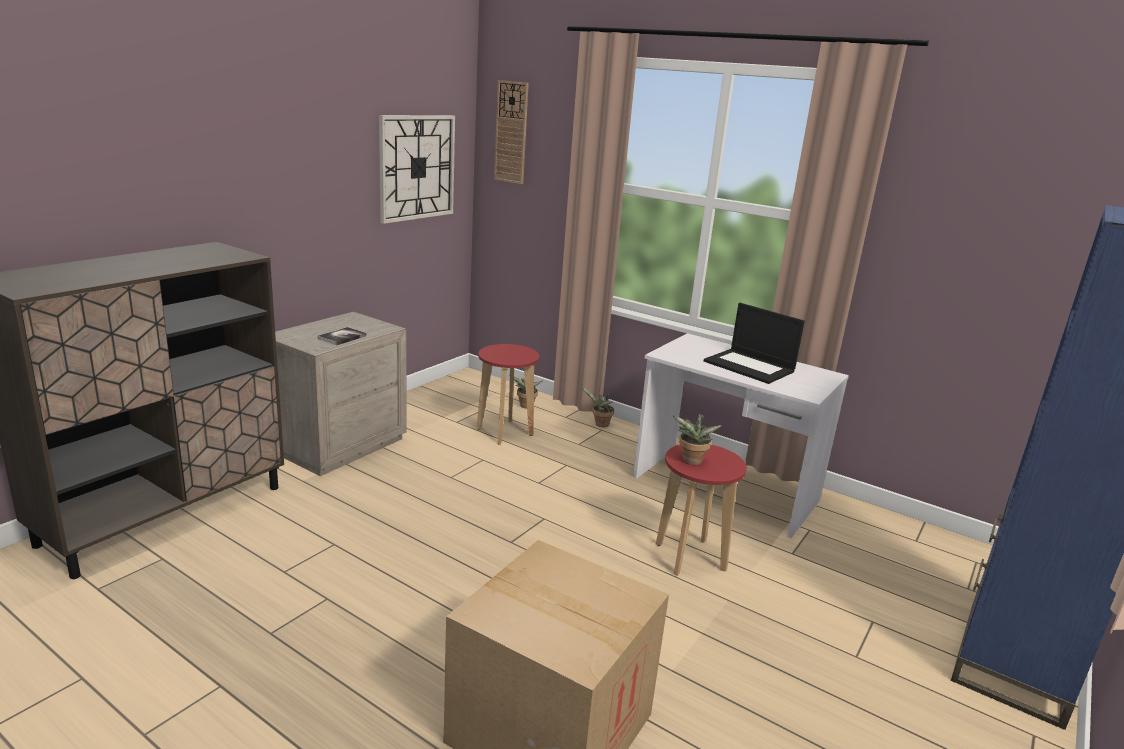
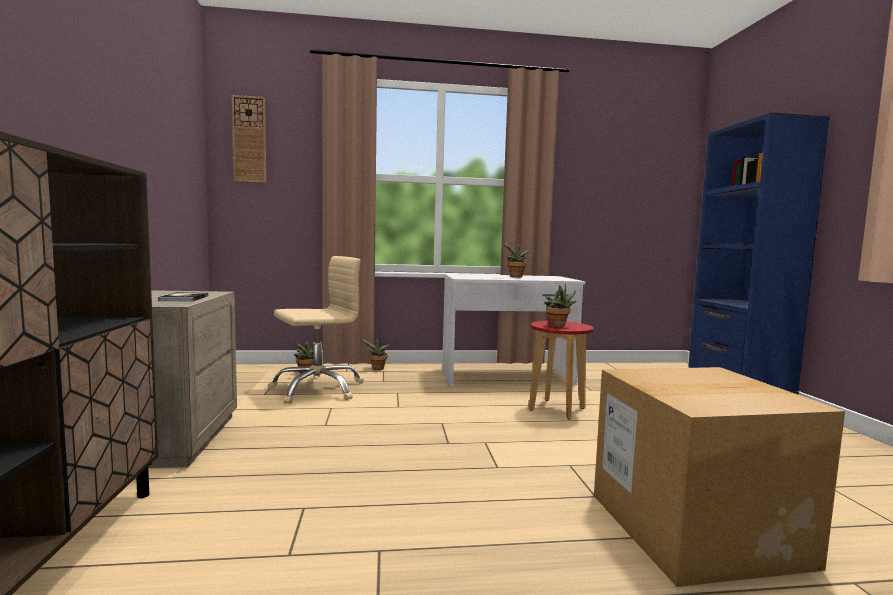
camera: 40 degrees left, 15 degrees down
(417, 167) = (176, 156): wall clock -> none
(505, 432) = (317, 389): red stool -> beige office chair
(750, 366) = (515, 277): laptop -> potted plant

